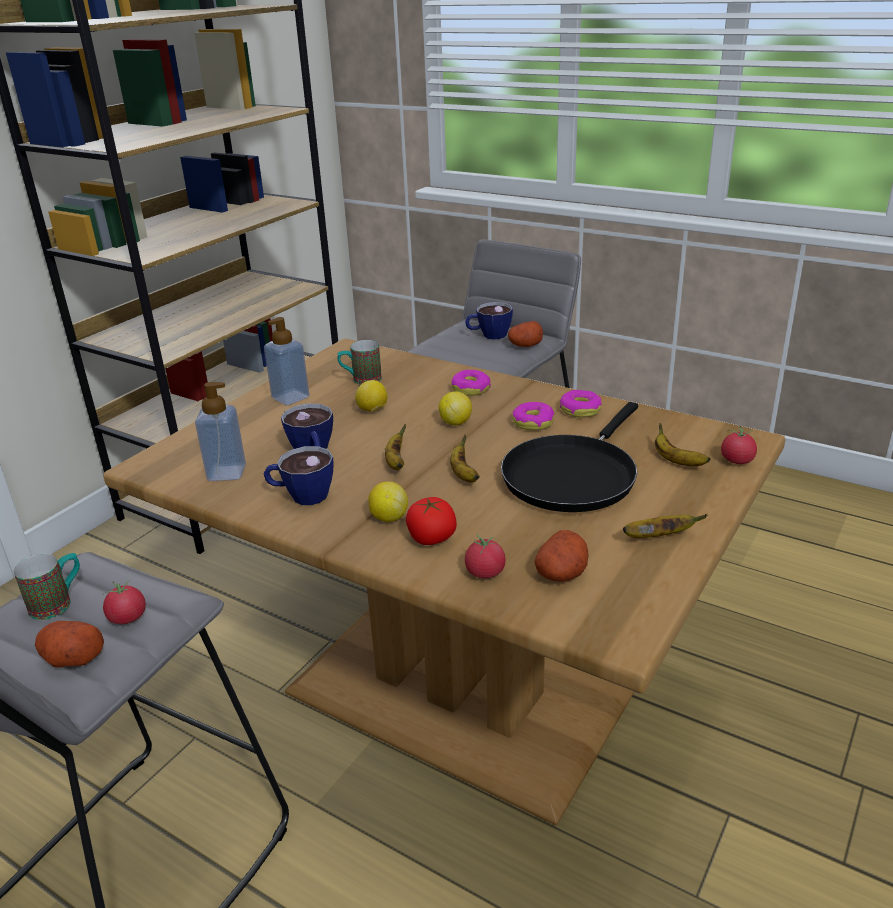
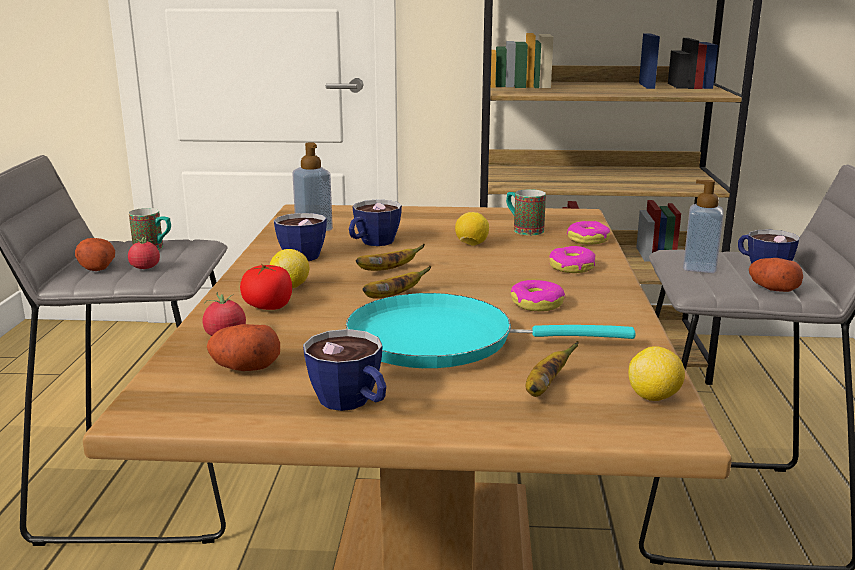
camera: 60 degrees right, 10 degrees down
(290, 397) = (456, 218): soap dispenser -> soap dispenser (699, 268)
(455, 422) = (491, 275): lemon -> lemon (654, 397)
(572, 475) = (443, 340): black frying pan -> turquoise frying pan
(580, 410) = (601, 319): donut -> donut (588, 240)
(659, 536) = (352, 403): banana -> cup
(737, 461) = (594, 427): tomato -> none

